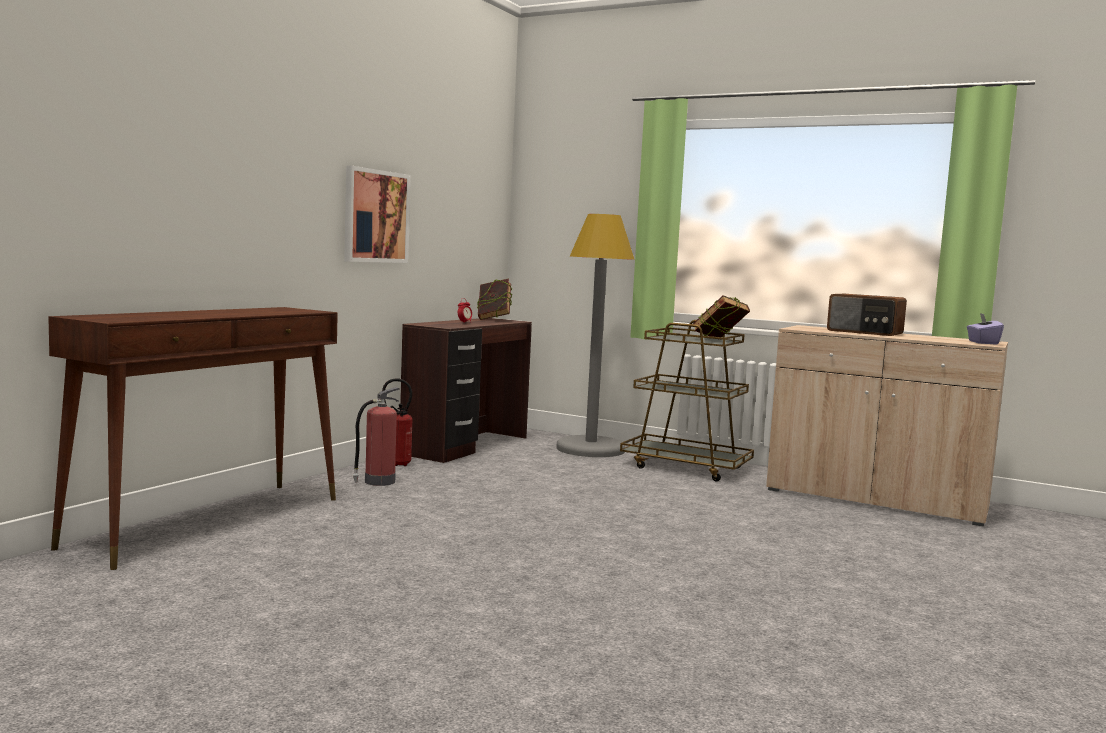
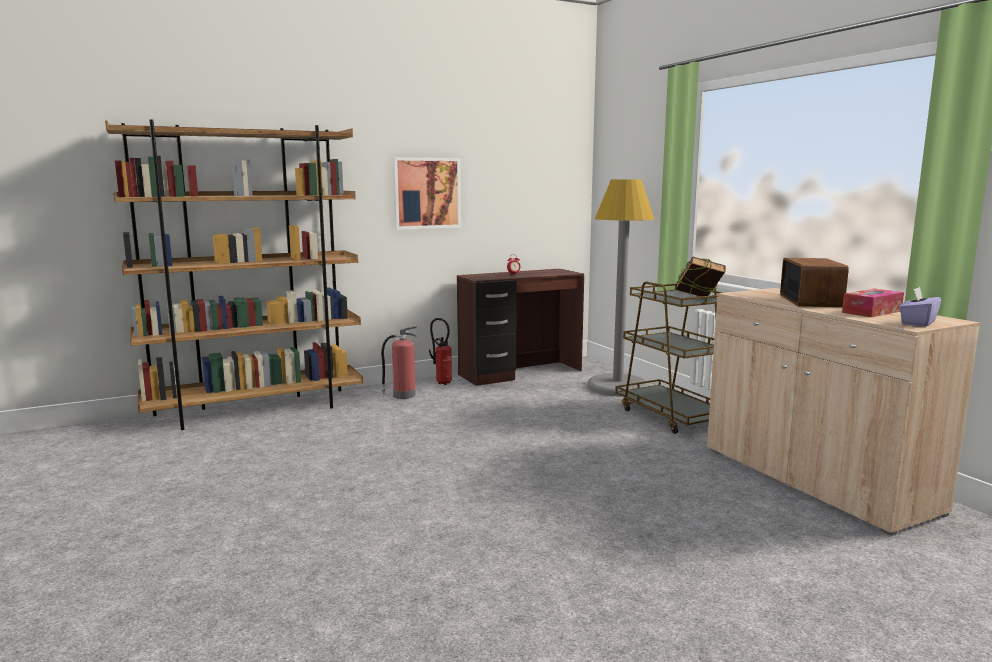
camera: 35 degrees right, 5 degrees up
(210, 521) = (256, 410): brown console table -> brown bookcase
(493, 319) = (554, 271): book -> none
(865, 332) = (811, 301): radio -> radio turned 150 degrees counterclockwise
(930, 337) = (871, 312): none -> tissue box

